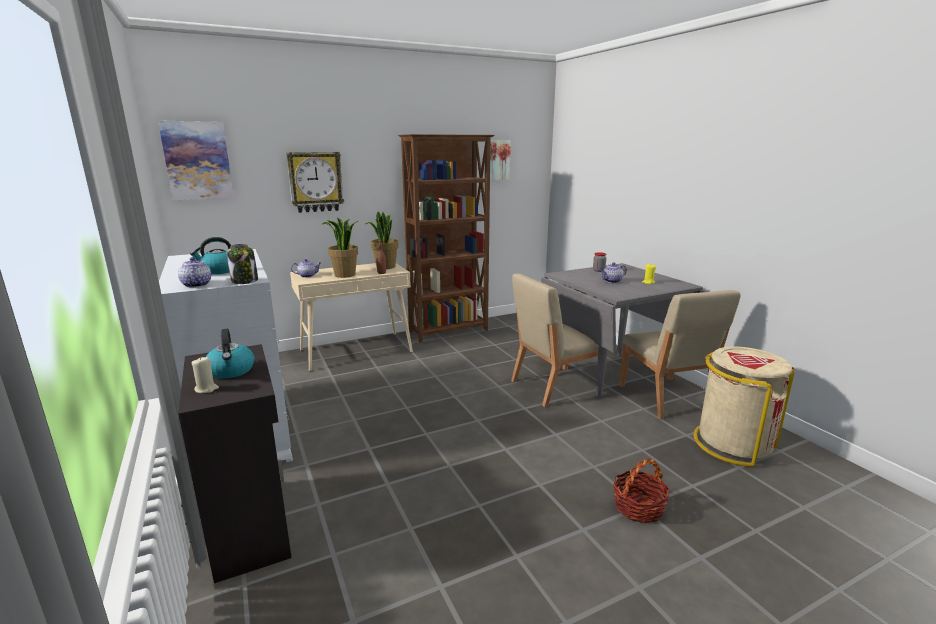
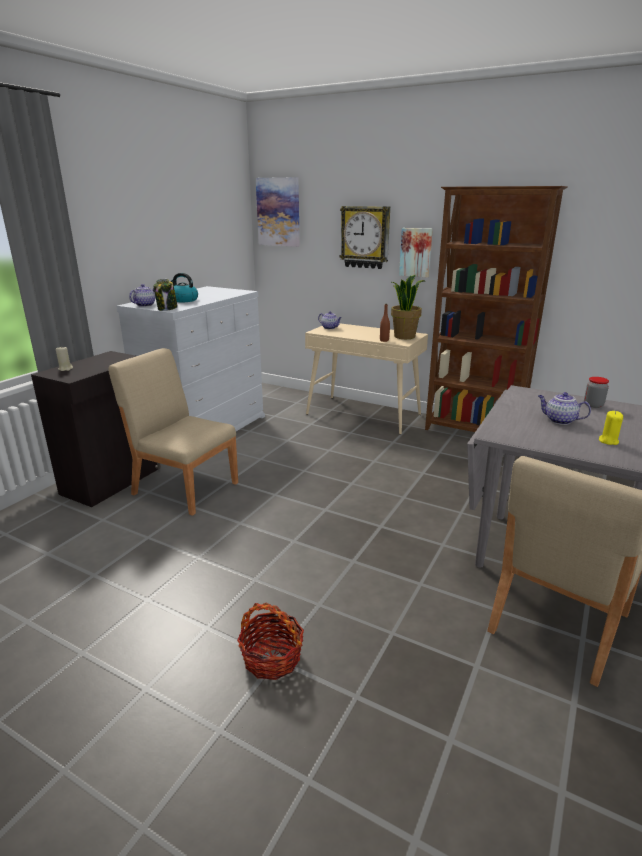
camera: 55 degrees right, 5 degrees up
(231, 371) = (95, 365): kettle -> none
(345, 275) = (354, 334): potted plant -> none
(497, 160) = (600, 223): picture -> picture (416, 252)
(554, 386) = (453, 528): beige chair -> beige chair (185, 488)
(733, 444) = (512, 723): beige trash can -> none

